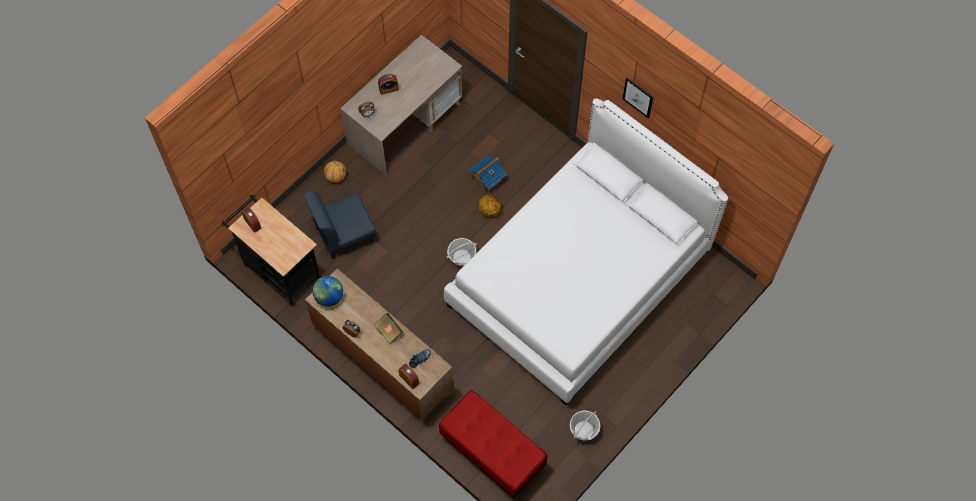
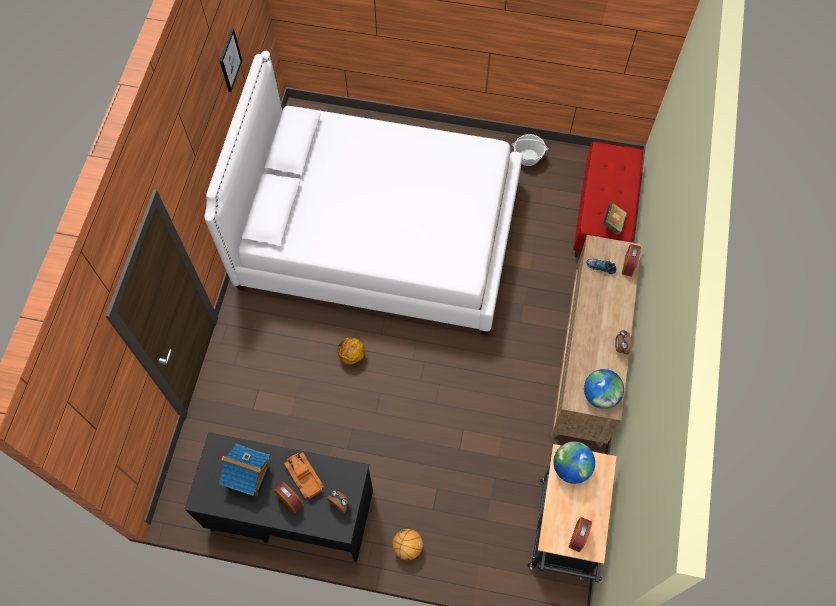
camera: 120 degrees left, 0 degrees up
(294, 245) = (571, 468): none -> globe
(344, 234) = (473, 490): blue chair -> none
(389, 331) = (594, 312): book -> book (613, 223)
(397, 103) = (304, 477): none -> toy truck
(405, 123) = (290, 511): beige desk -> black desk
(462, 257) = (424, 352): basket -> none
(487, 179) = (314, 379): toy house -> toy house (248, 475)
(638, 97) = (200, 142): picture -> picture (230, 60)

